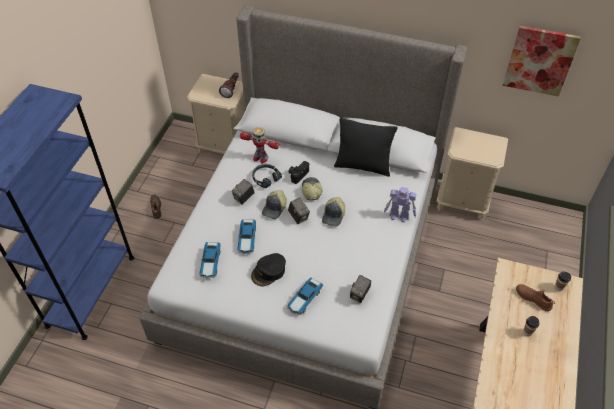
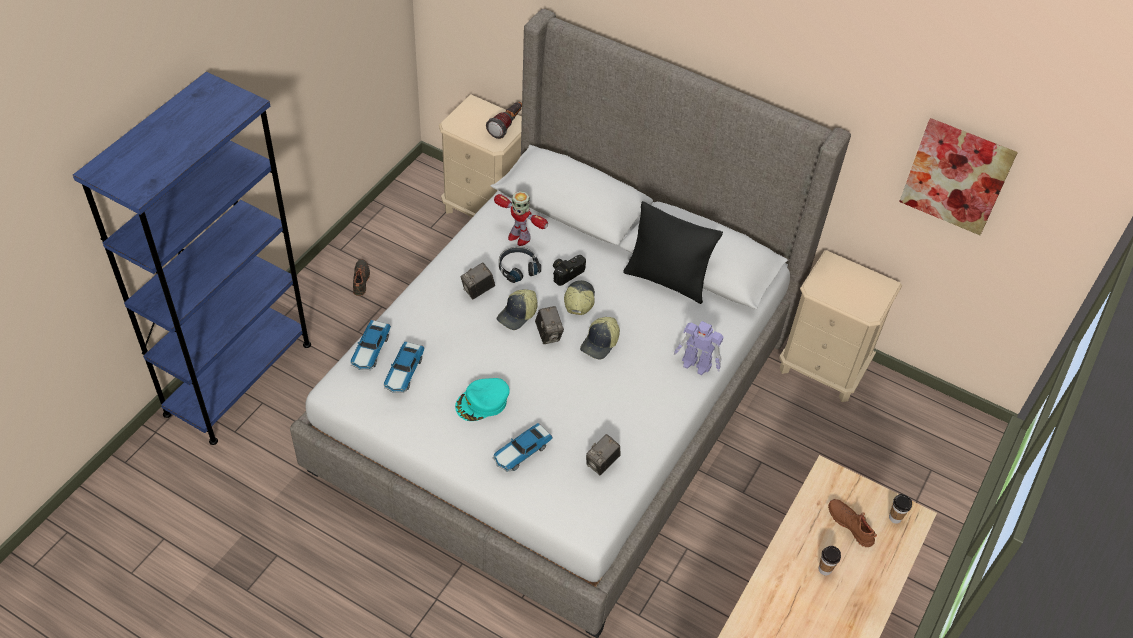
camera: 10 degrees right, 0 degrees up
(247, 239) = (465, 350): toy car -> toy car (370, 350)
(269, 272) = (482, 403): black cap -> turquoise cap

